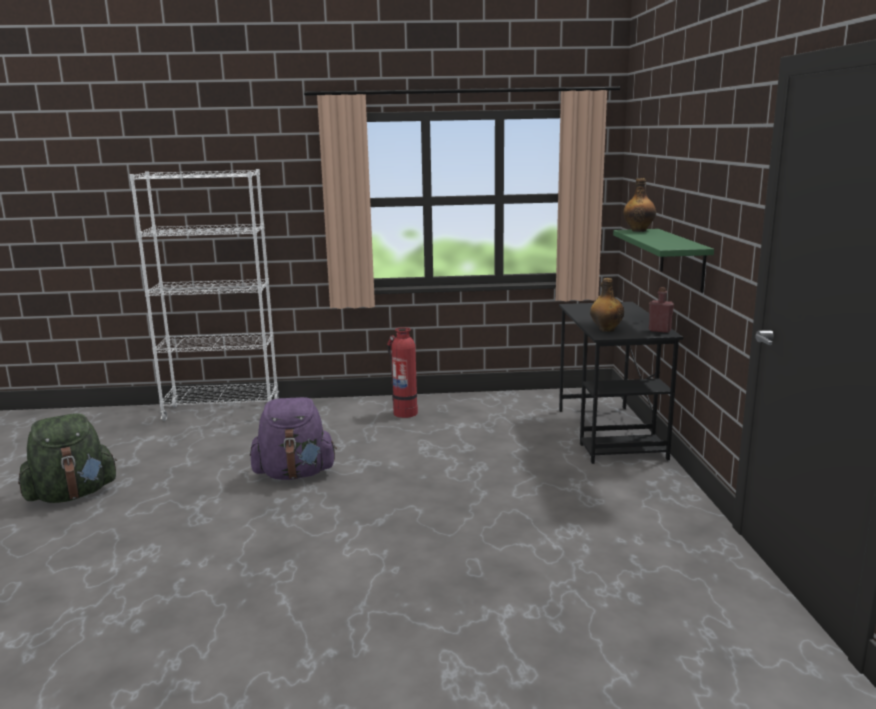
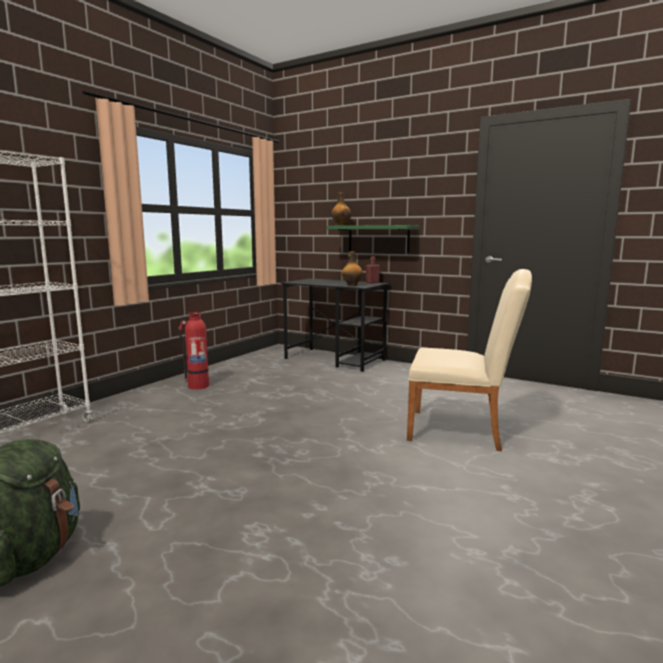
camera: 55 degrees left, 5 degrees down
(295, 474) = (223, 439): purple backpack -> none
(470, 585) = (462, 430): none -> beige chair

